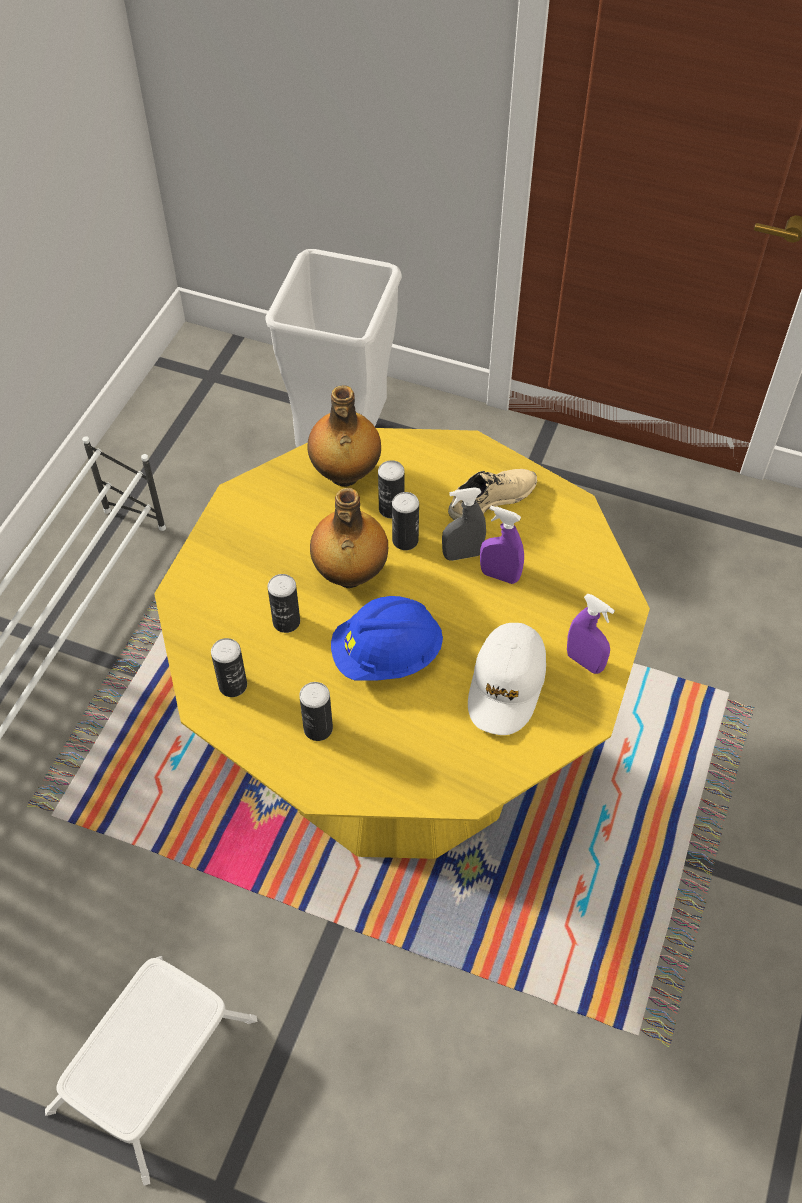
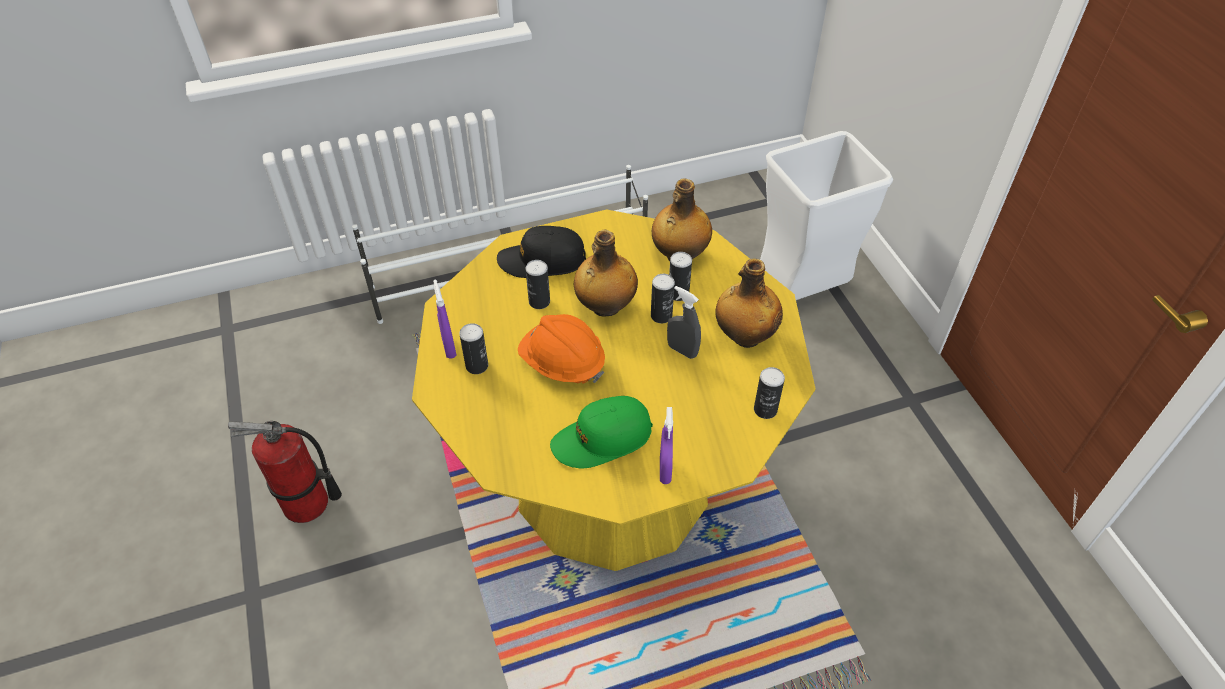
camera: 50 degrees right, 5 degrees down
(152, 1064) = (306, 504): white step ladder -> fire extinguisher
(232, 582) = (542, 260): none -> black cap
(233, 685) = (470, 308): can -> can (765, 409)
(387, 656) = (562, 364): blue hard hat -> orange hard hat
(491, 499) = (744, 336): beige shoe -> bottle
(499, 575) = (686, 380): purple spray bottle -> purple spray bottle (449, 347)
(506, 685) = (602, 439): white cap -> green cap

